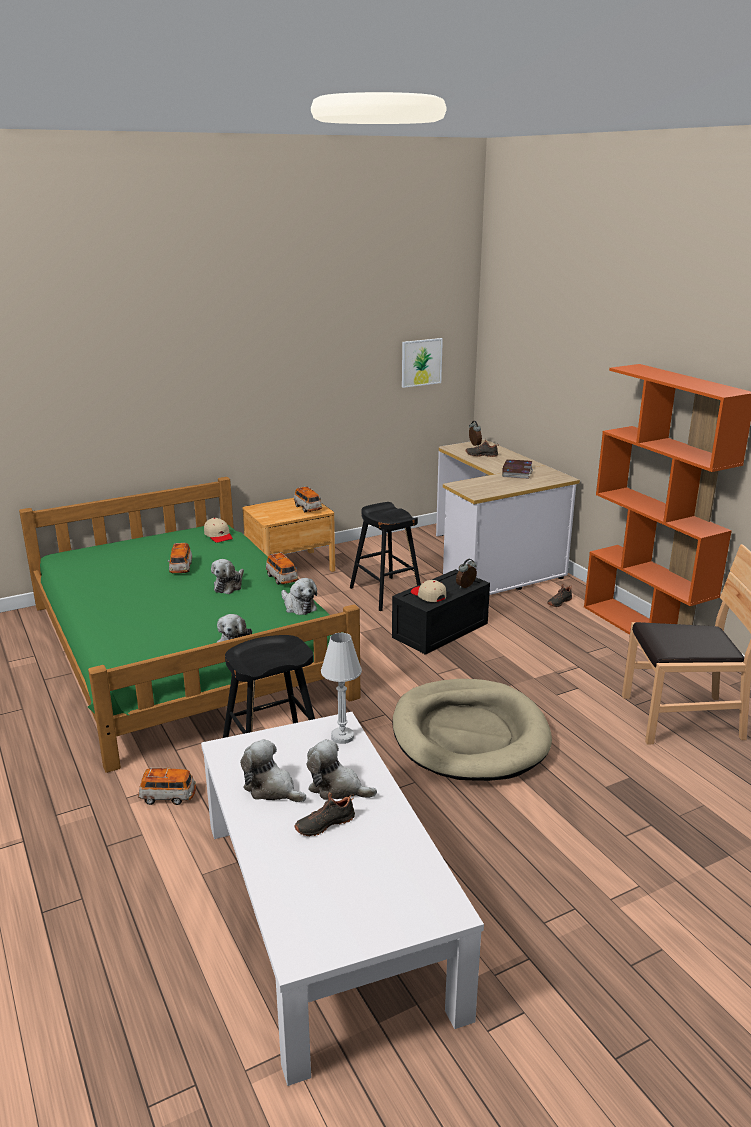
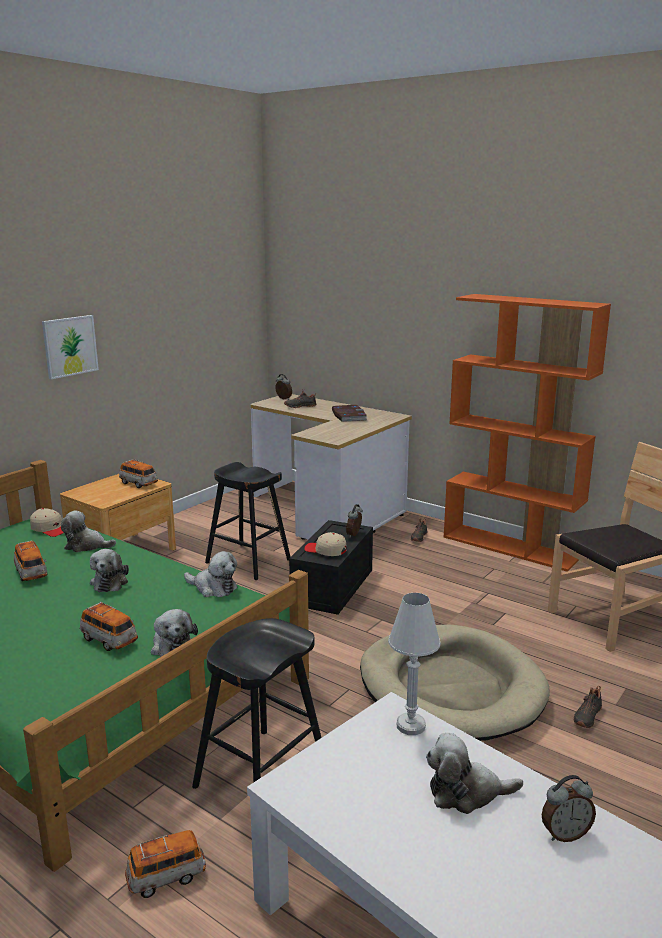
camera: 25 degrees left, 5 degrees down
(272, 789) = (393, 821): plush toy -> plush toy (86, 546)
(282, 579) = (167, 562): toy car -> toy car (109, 640)
(324, 823) = (498, 847): black shoe -> black shoe (586, 716)
(378, 831) = (565, 834): none -> alarm clock
(421, 362) = (221, 319): picture -> picture (70, 346)

